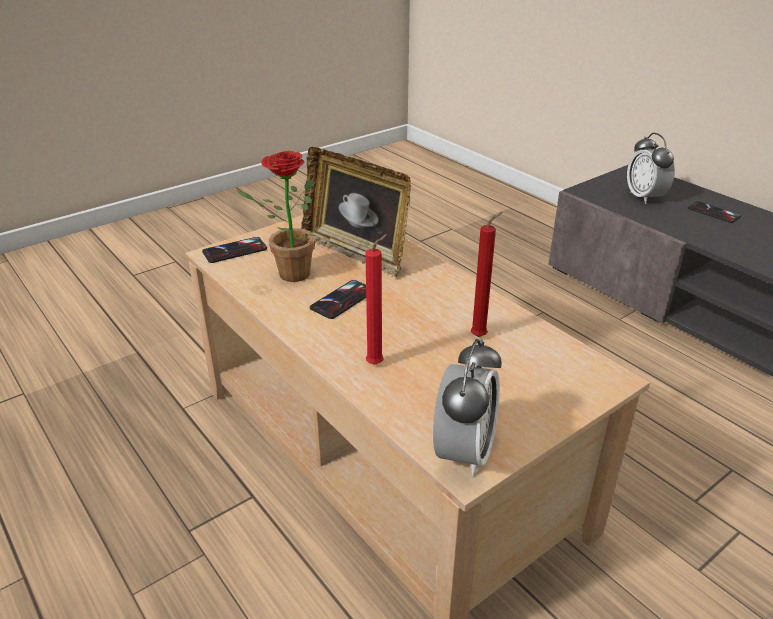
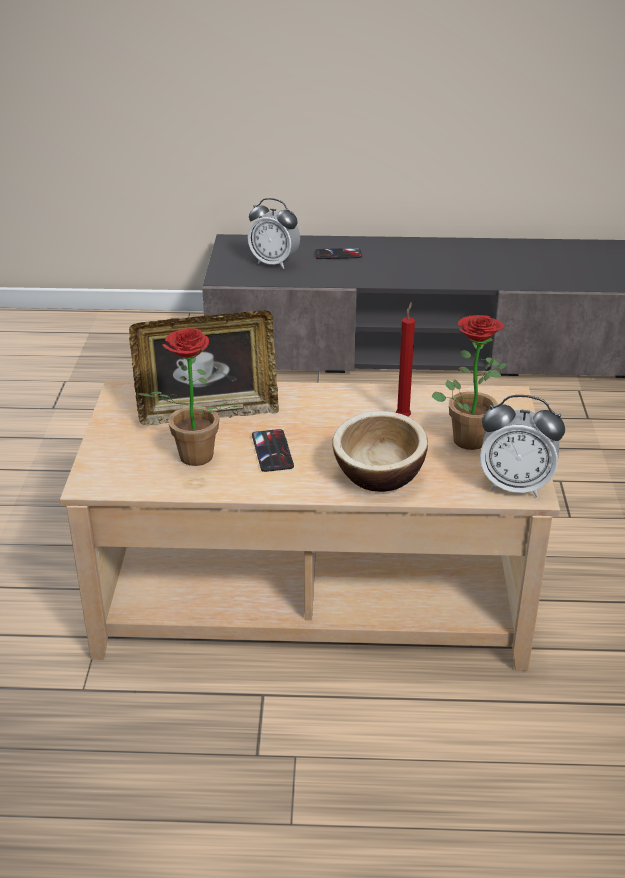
camera: 50 degrees left, 0 degrees up
(235, 251) = (104, 470): phone -> none
(377, 363) = (379, 474): red candle -> bowl
(464, 452) = (515, 486): alarm clock -> alarm clock turned 135 degrees clockwise
(504, 384) = (467, 436): none -> potted plant

